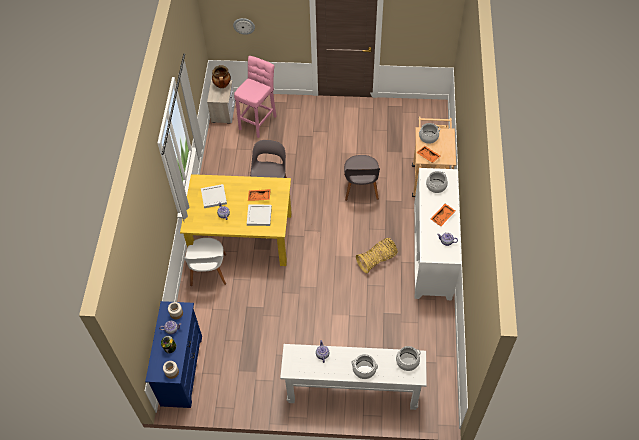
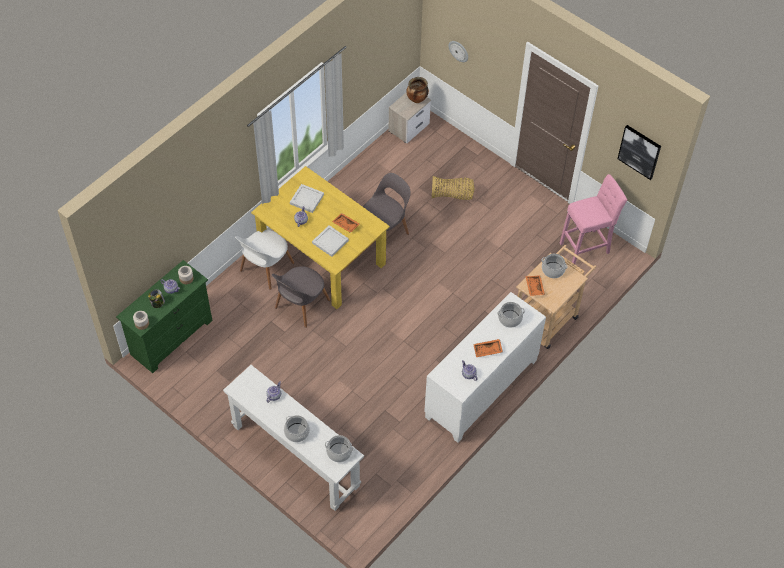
camera: 35 degrees right, 0 degrees up
(182, 370) = (172, 337): blue dresser -> green dresser
(258, 121) = (434, 157): pink stool -> pink stool (587, 247)
(360, 188) = (471, 283): grey chair -> grey chair (301, 306)
(377, 260) = (424, 359): basket -> basket (452, 195)
(432, 19) = (639, 151): none -> picture

